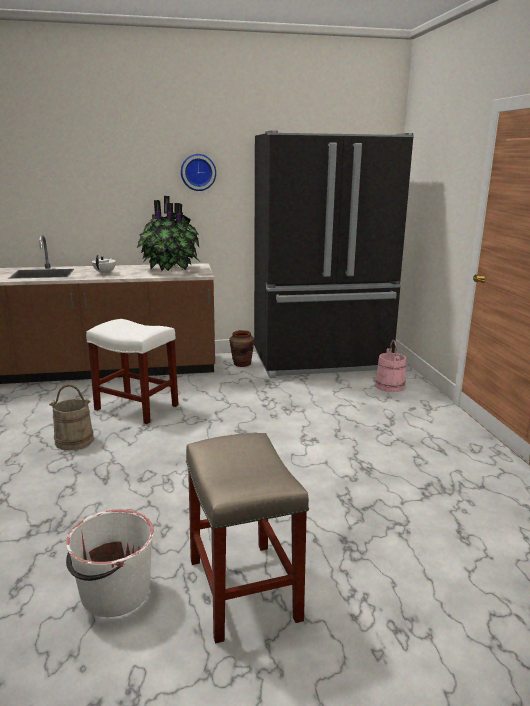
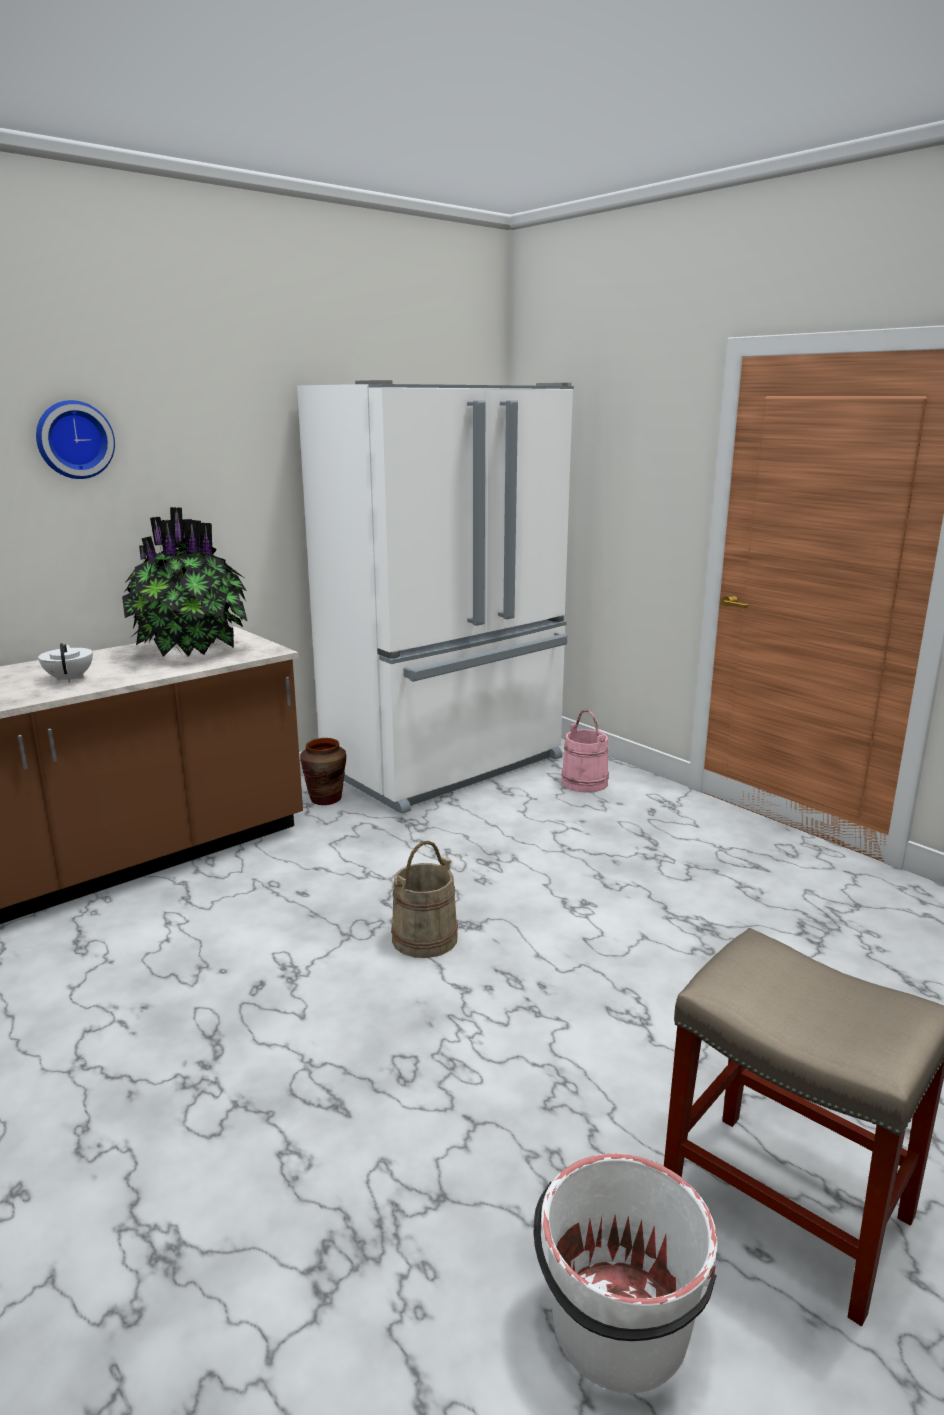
camera: 30 degrees left, 0 degrees up
(74, 441) = (182, 1048): beige bucket -> beige bucket (424, 938)
(135, 407) = (227, 937): white stool -> none
(198, 172) = (202, 456): wall clock -> wall clock (74, 439)
(322, 362) = (447, 765): black fridge -> white fridge

